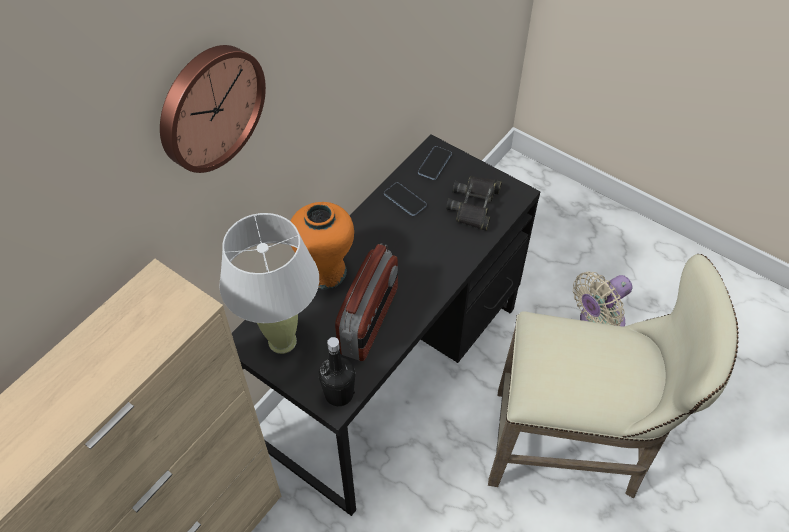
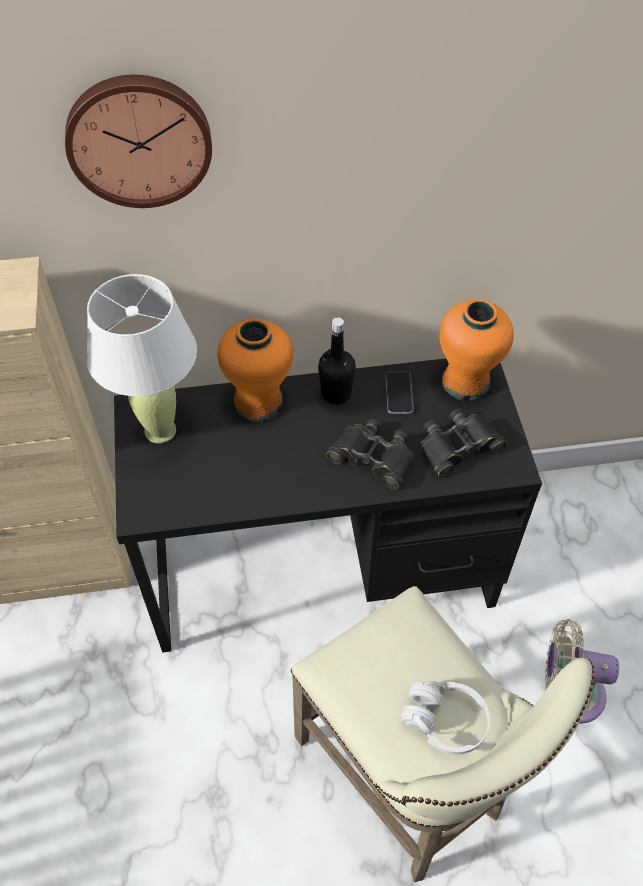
camera: 45 degrees right, 0 degrees up
(339, 394) = (150, 509): black bottle -> black bottle (336, 394)
(369, 321) = (244, 471): radio -> none
(434, 164) = (466, 382): phone -> orange vase
(435, 250) = (373, 457): none -> black binoculars
(626, 366) = (445, 721): none -> white headphones

